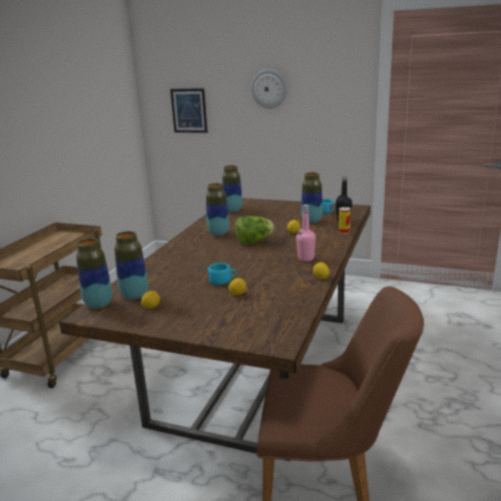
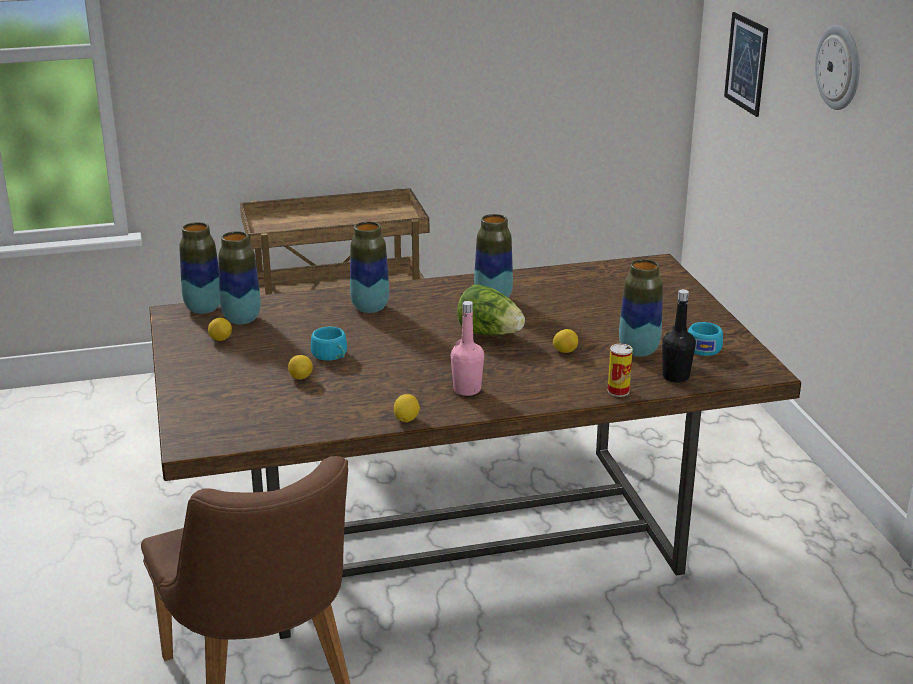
camera: 55 degrees right, 5 degrees up
(233, 210) = (608, 277): vase -> vase (370, 308)

